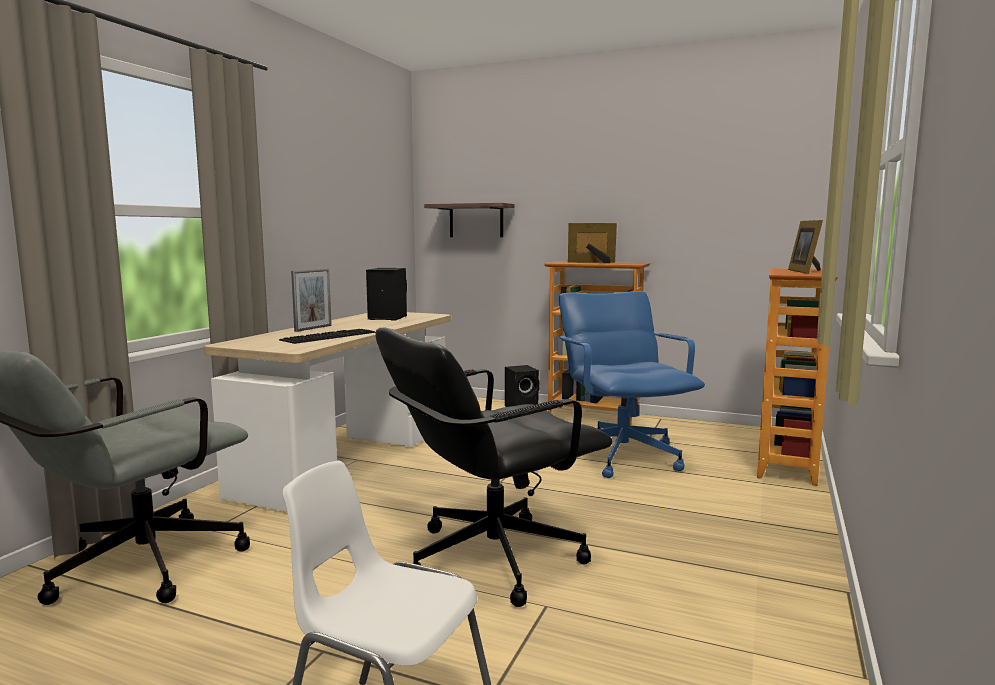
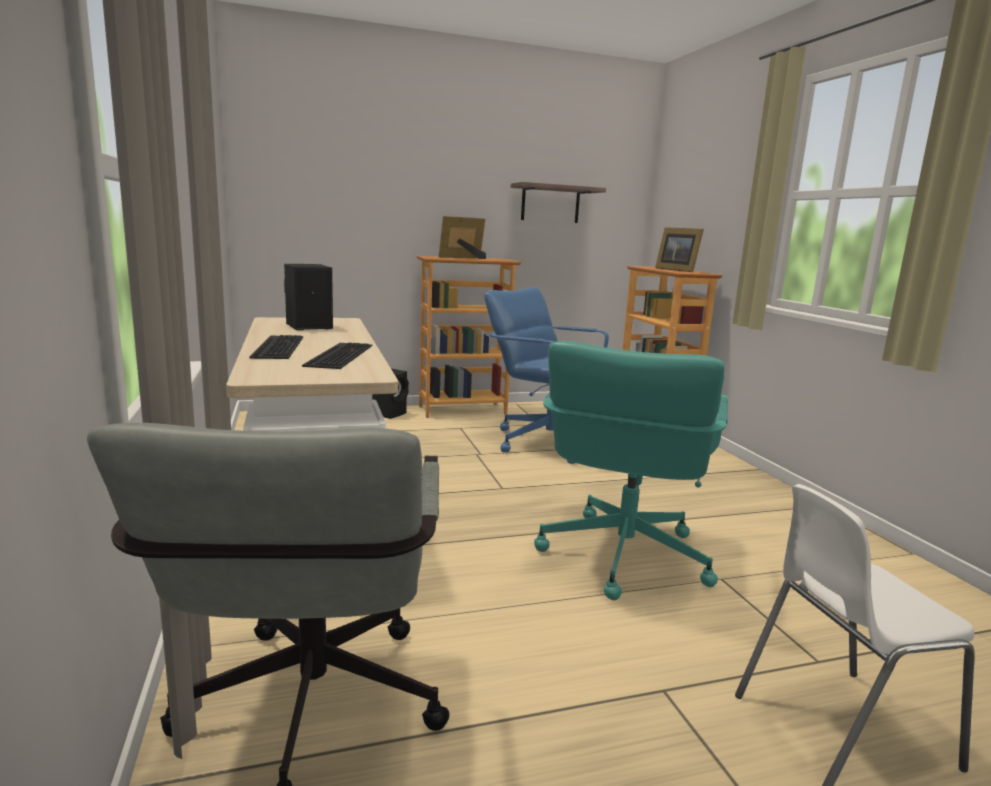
camera: 40 degrees left, 5 degrees up
(313, 328) = (276, 346): picture frame -> keyboard
(476, 220) = (316, 206): shelf -> shelf (550, 204)
(491, 558) = (621, 556): black office chair -> turquoise office chair

